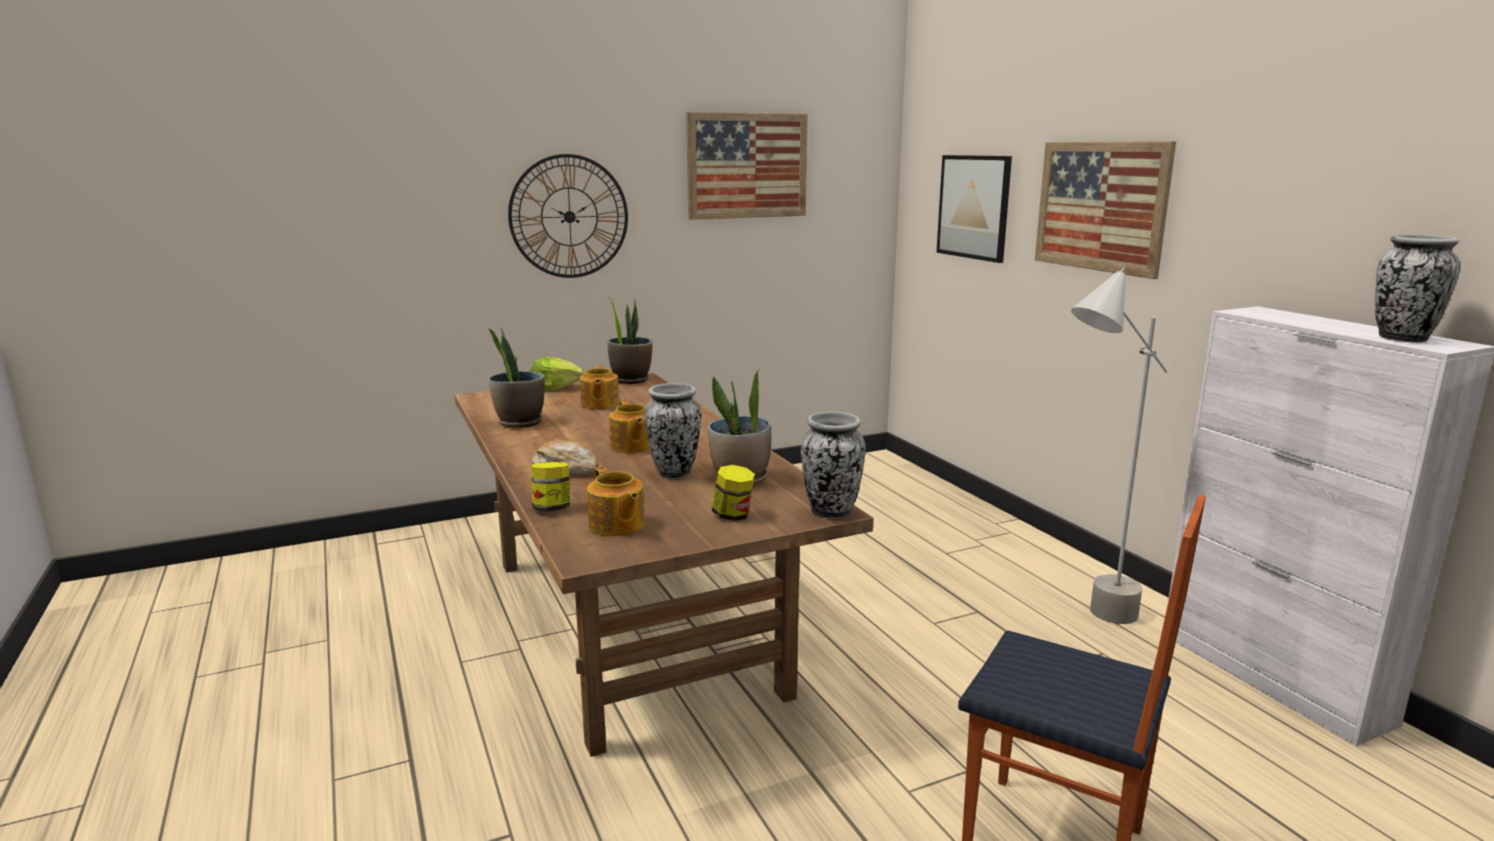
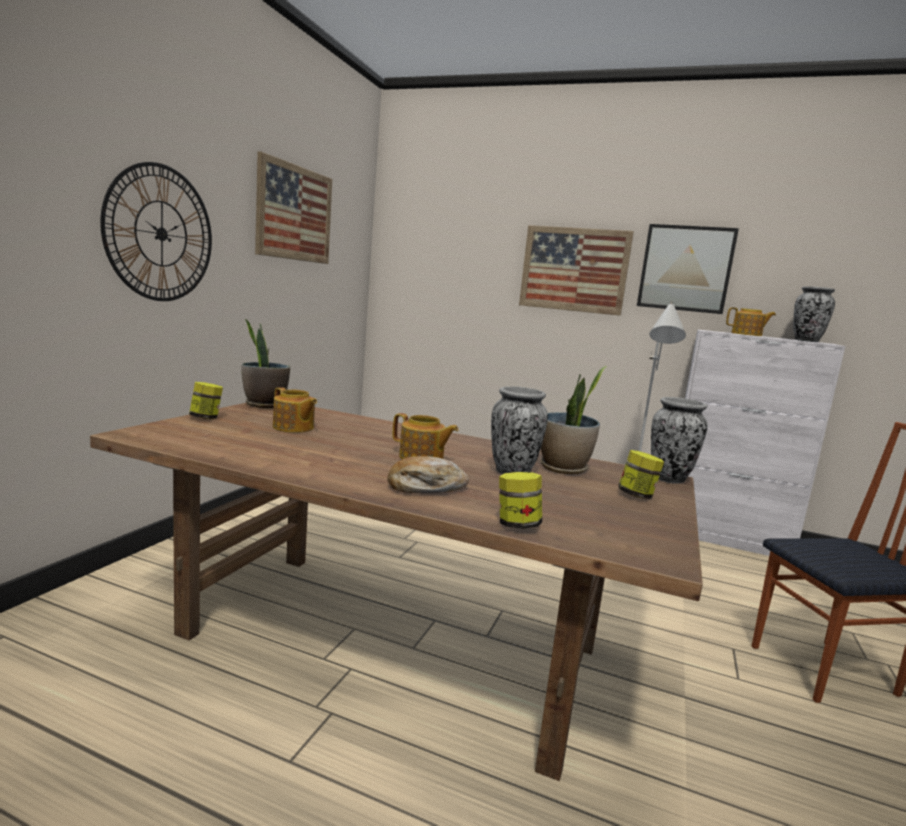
camera: 45 degrees left, 5 degrees down
(519, 422) = (257, 453): potted plant -> none
(555, 388) = (206, 418): lettuce -> jar
(616, 525) = (600, 525): teapot -> teapot (747, 334)
(974, 207) = (456, 268): picture -> picture (685, 268)

